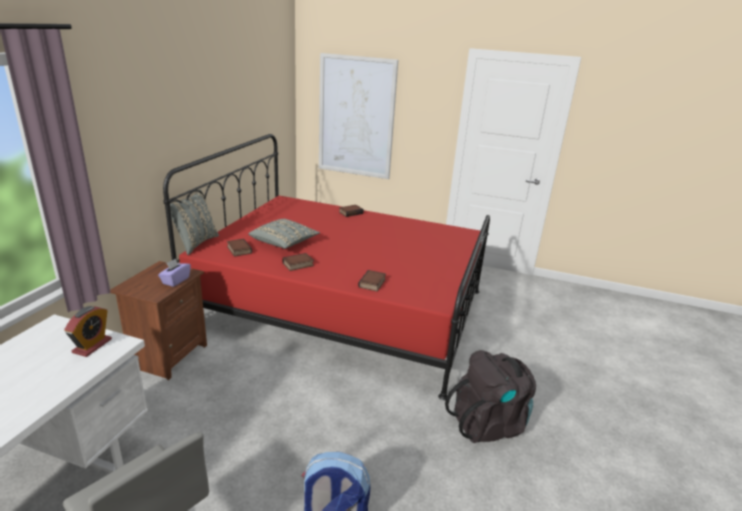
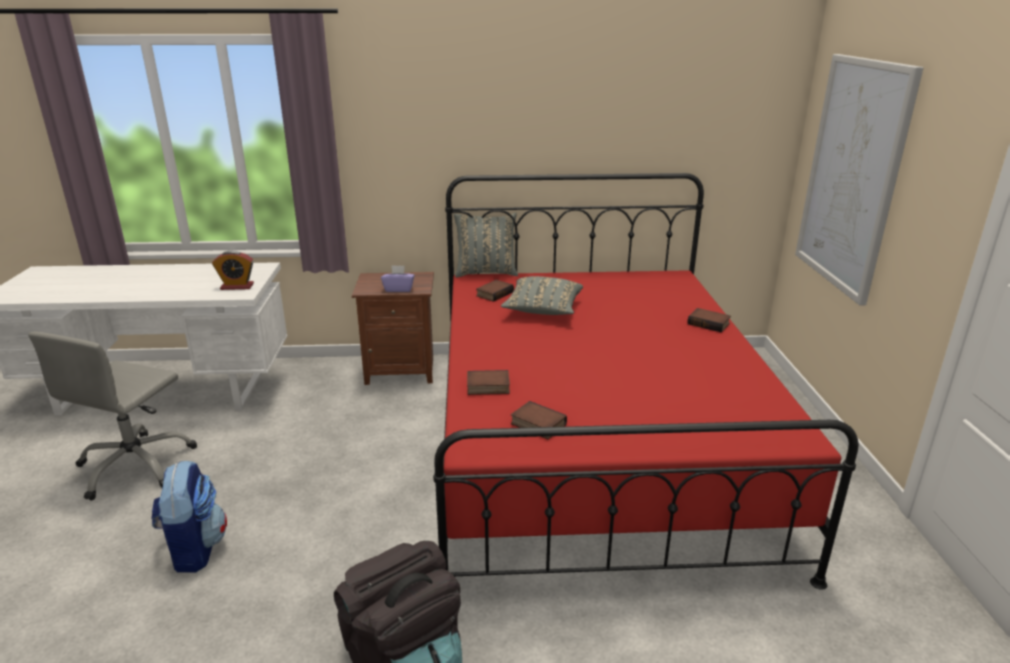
camera: 70 degrees right, 0 degrees up
(298, 265) = (491, 331): book -> book (536, 425)

